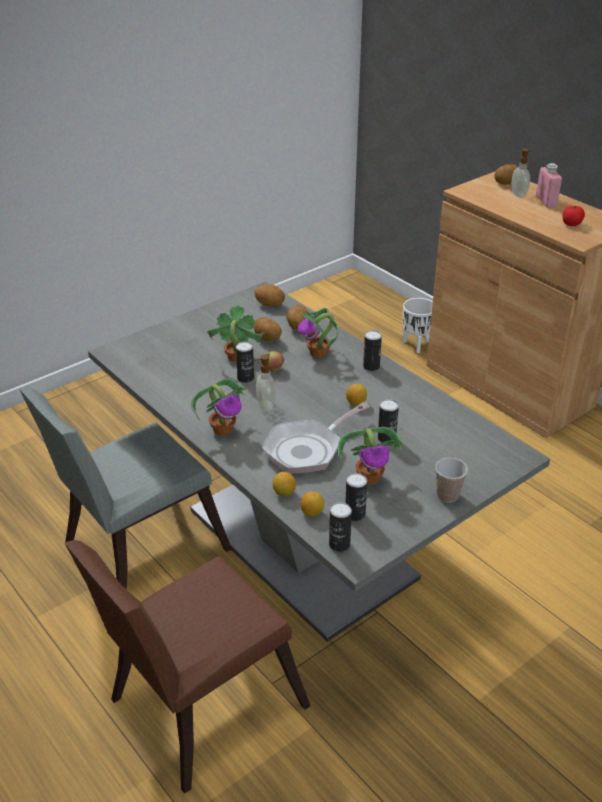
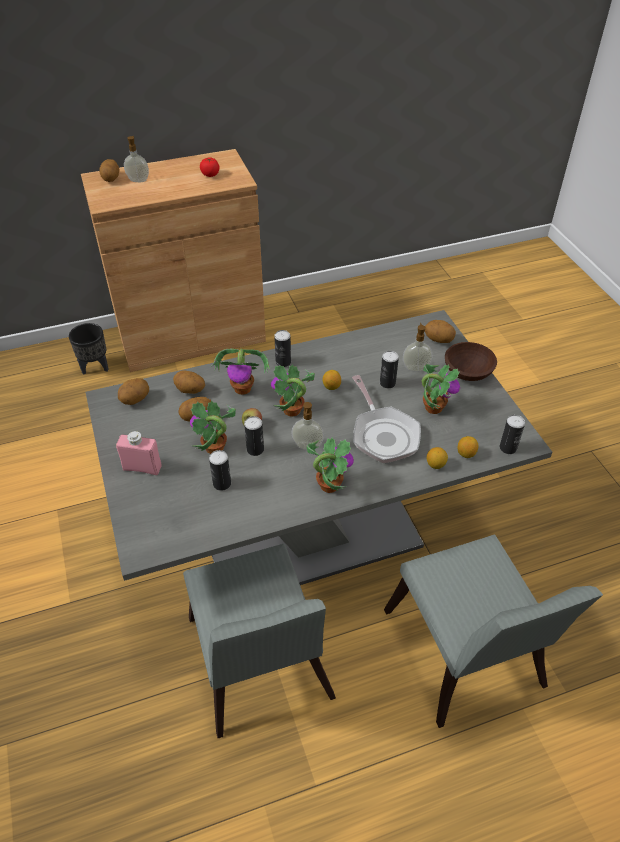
camera: 70 degrees left, 10 degrees up
(197, 708) = (465, 658): brown chair -> grey chair
(307, 387) = (292, 410): none -> potted plant
(355, 514) = (475, 429): can -> can (222, 483)
(417, 344) = (95, 367): white planter -> black planter
(426, 453) = (415, 367): none -> soap dispenser
(448, 495) = (468, 372): cup -> brown bowl
(488, 463) = (438, 339): none -> potato
(546, 201) = (162, 172): pink bottle -> pink bottle (142, 468)

